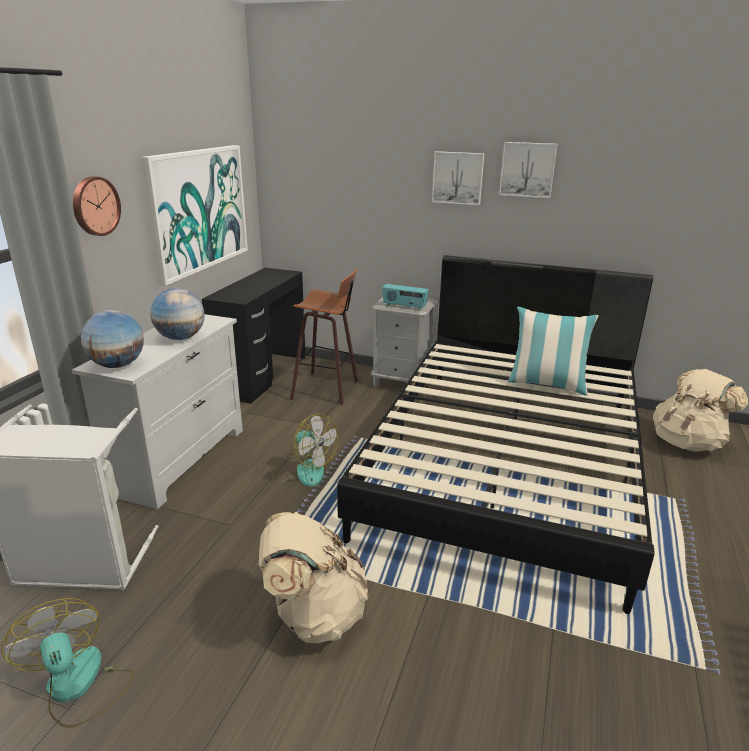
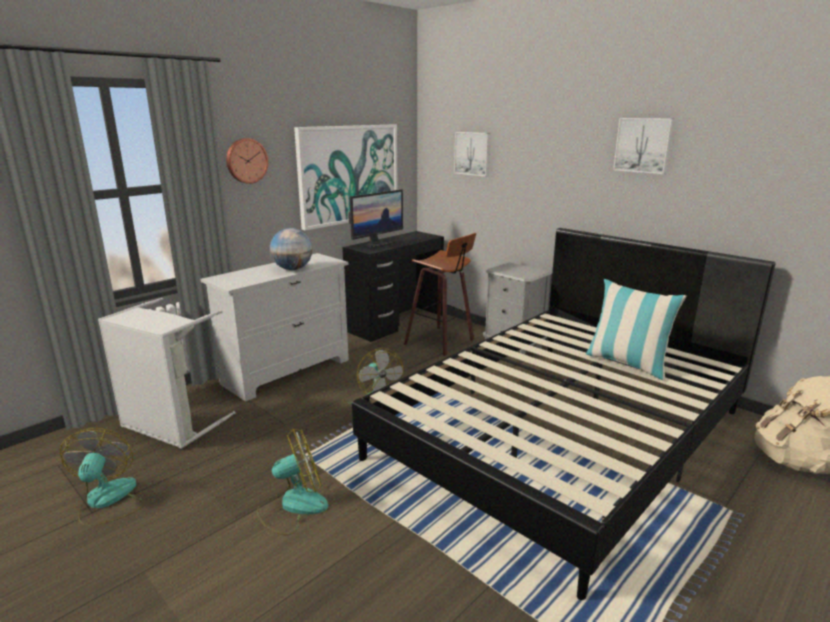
camera: 25 degrees right, 5 degrees down
(117, 365) = (230, 280): globe -> none
(238, 290) = (376, 244): none -> monitor
(314, 615) = (293, 506): beige backpack -> fan
(404, 307) = (514, 273): radio -> none
(458, 178) = (577, 153): picture -> picture (473, 153)

